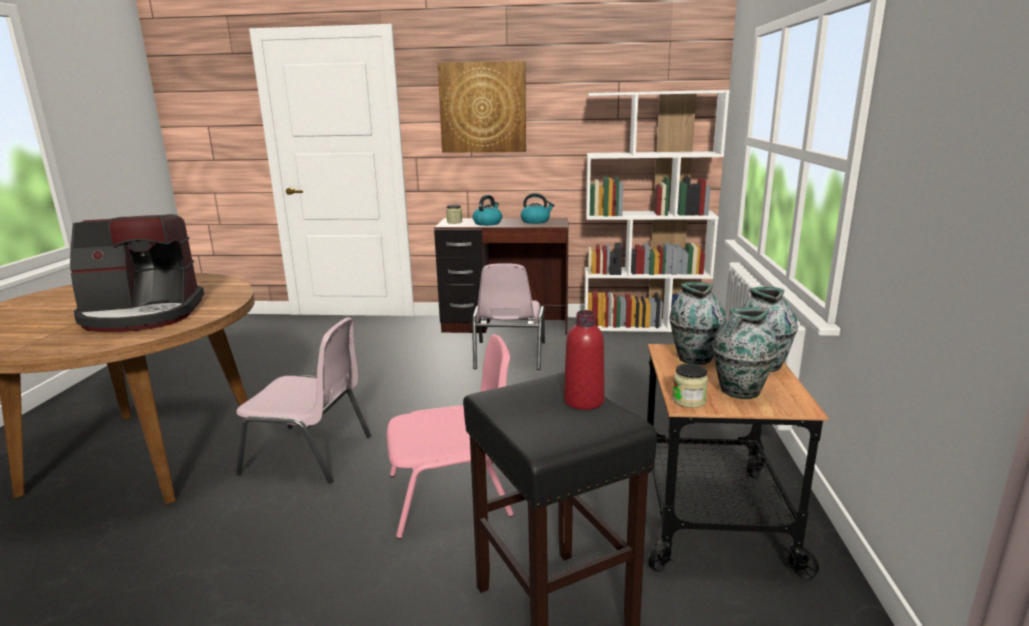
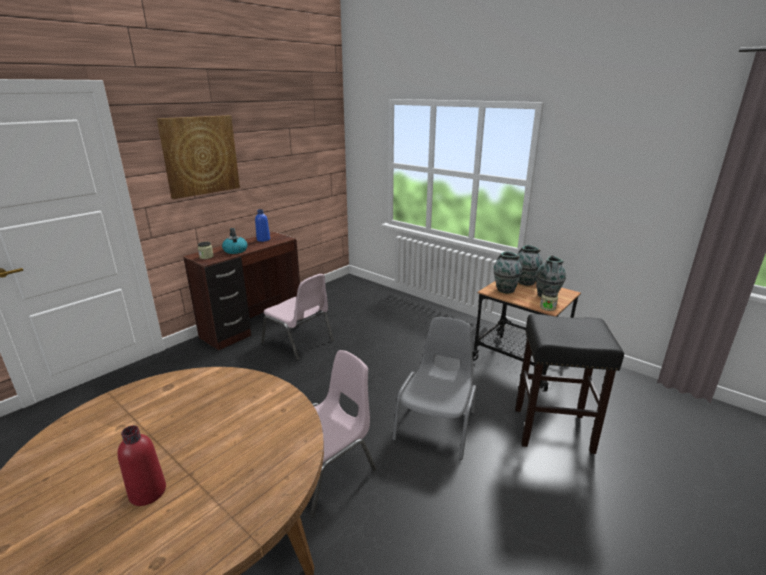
camera: 55 degrees left, 5 degrees up
(142, 315) = (233, 434): coffee machine -> none
(451, 496) = (437, 425): pink chair -> grey chair
(536, 221) = (263, 239): kettle -> blue bottle
(584, 401) = (569, 322): red bottle -> red bottle (148, 492)
(644, 325) = (329, 289): white bookcase -> none

